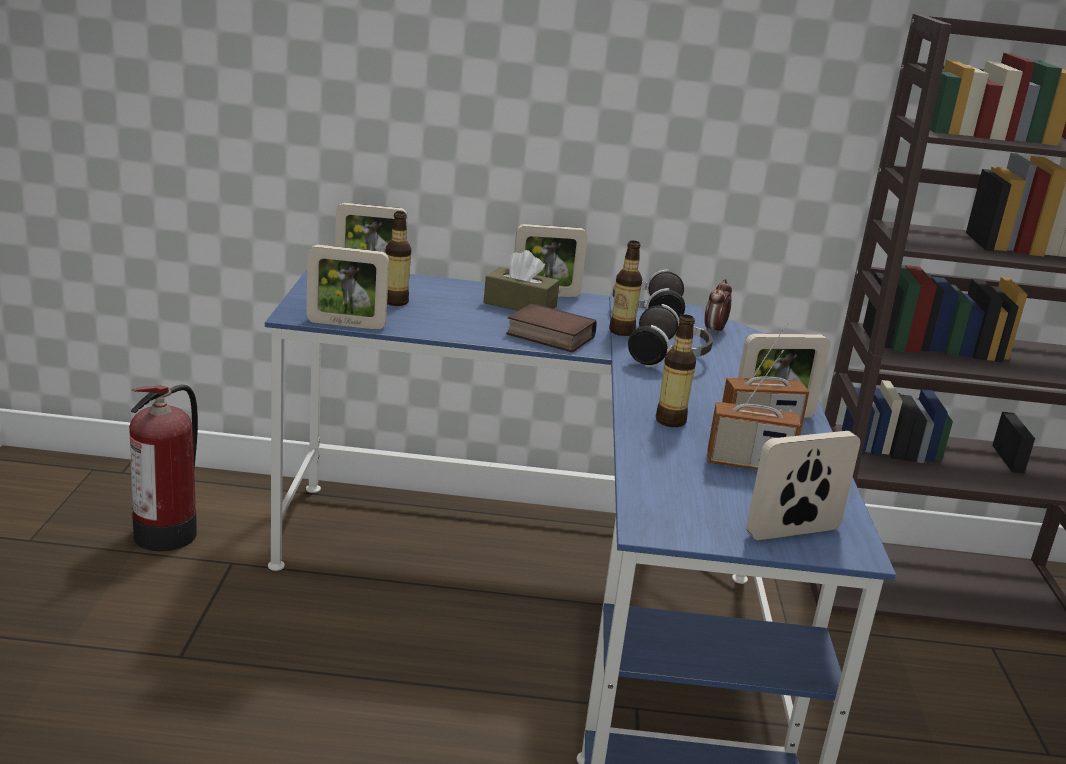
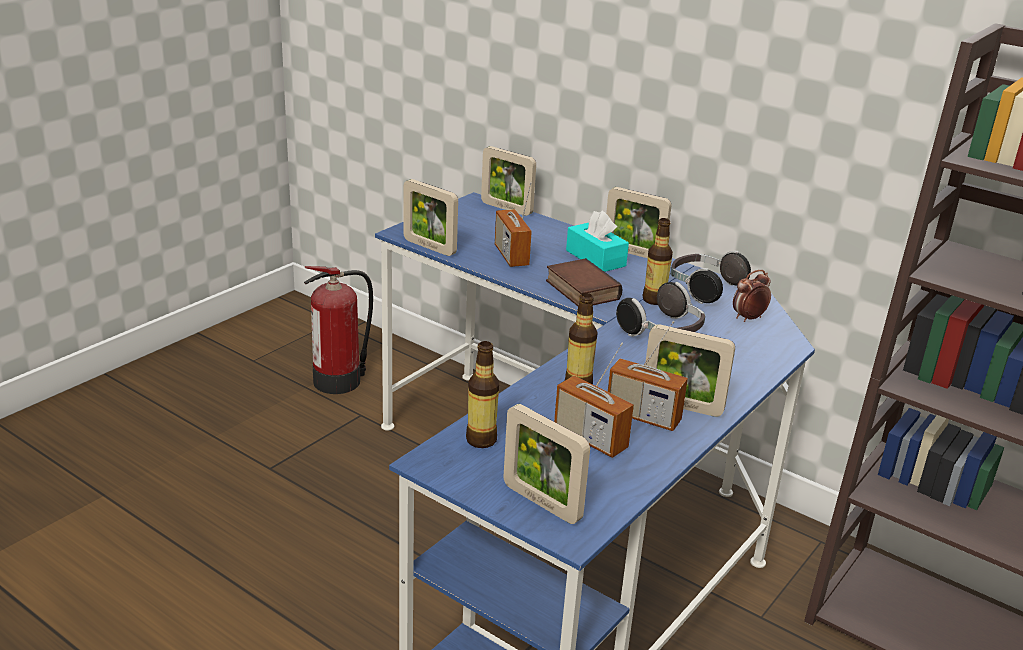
camera: 35 degrees right, 5 degrees up
(395, 302) = (494, 236): bottle -> bottle (481, 440)
(440, 317) = (511, 256): none -> radio
(520, 305) = (595, 258): brown tissue box -> turquoise tissue box
(792, 532) = (541, 502): picture frame -> picture frame turned 150 degrees counterclockwise

